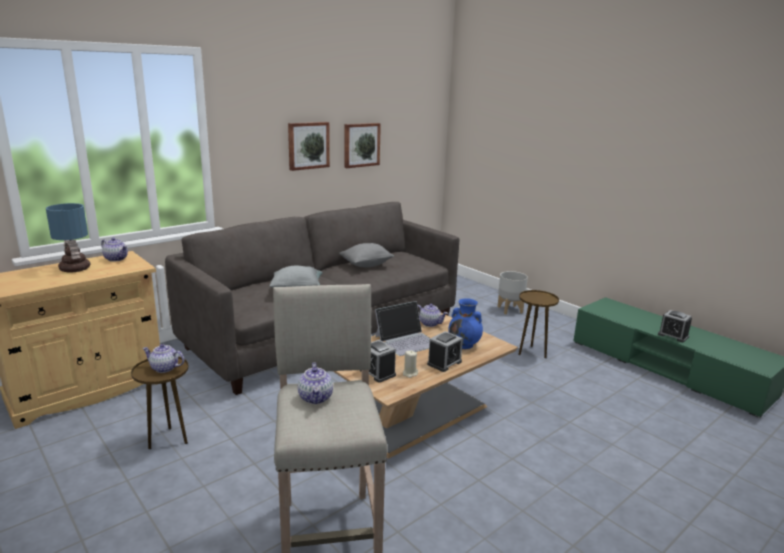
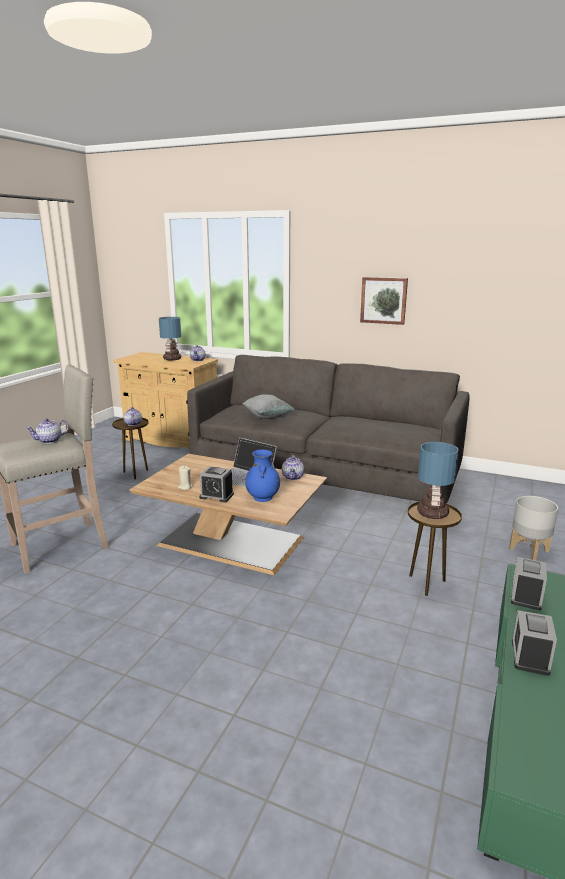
camera: 65 degrees right, 0 degrees up
(361, 145) = (452, 306): picture -> none
(366, 265) = (363, 423): grey pillow -> none
(377, 373) = (177, 476): alarm clock -> alarm clock (526, 596)
(536, 298) = (431, 512): none -> table lamp

